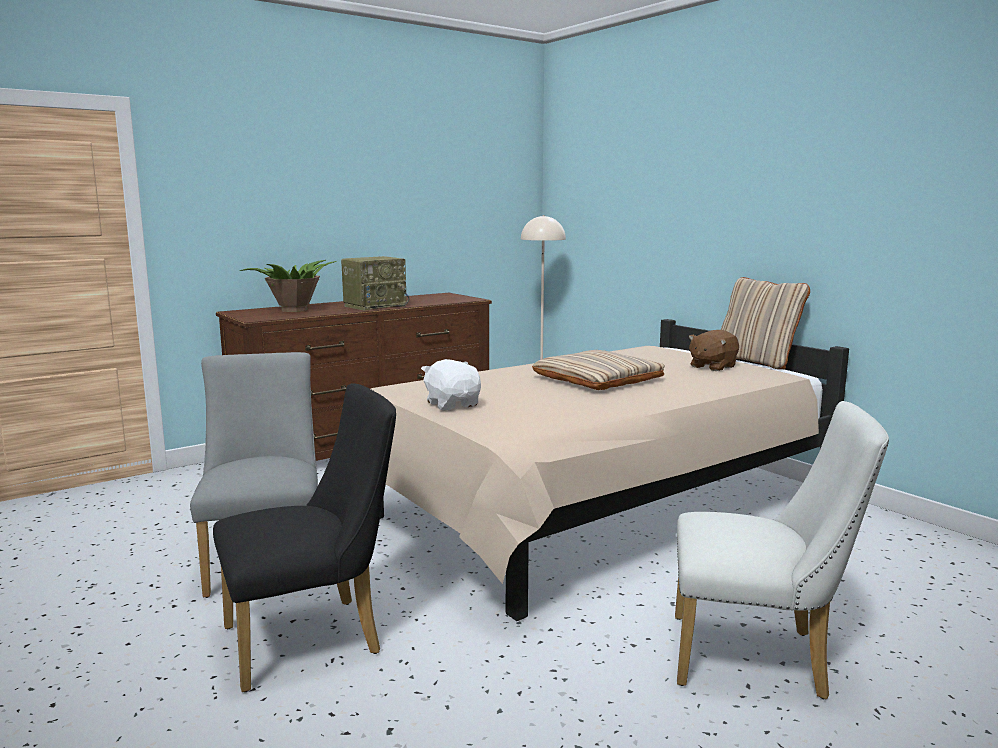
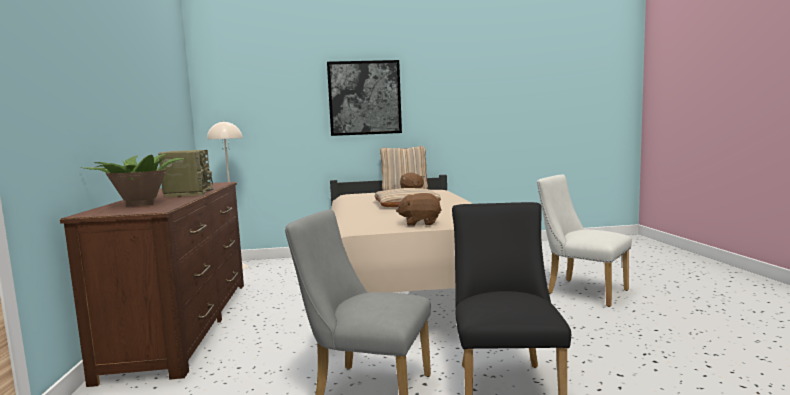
camera: 60 degrees left, 5 degrees down
(453, 404) = (420, 223): white plush toy -> brown plush toy
(731, 184) = (364, 98): none -> picture
(759, 658) = (581, 291): white chair -> white chair turned 90 degrees counterclockwise

